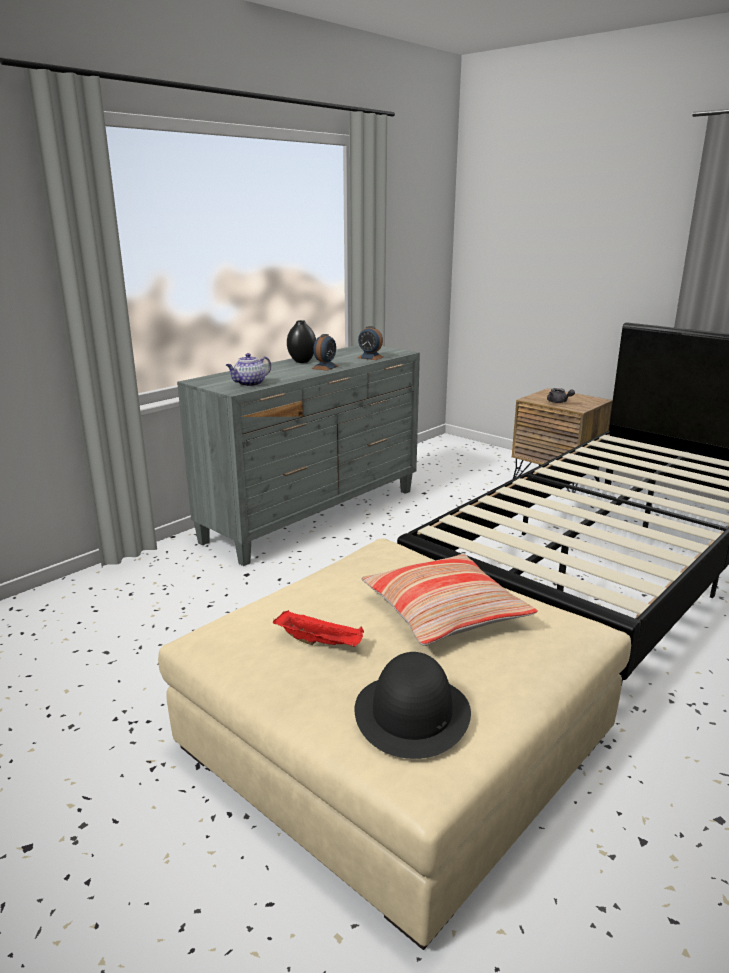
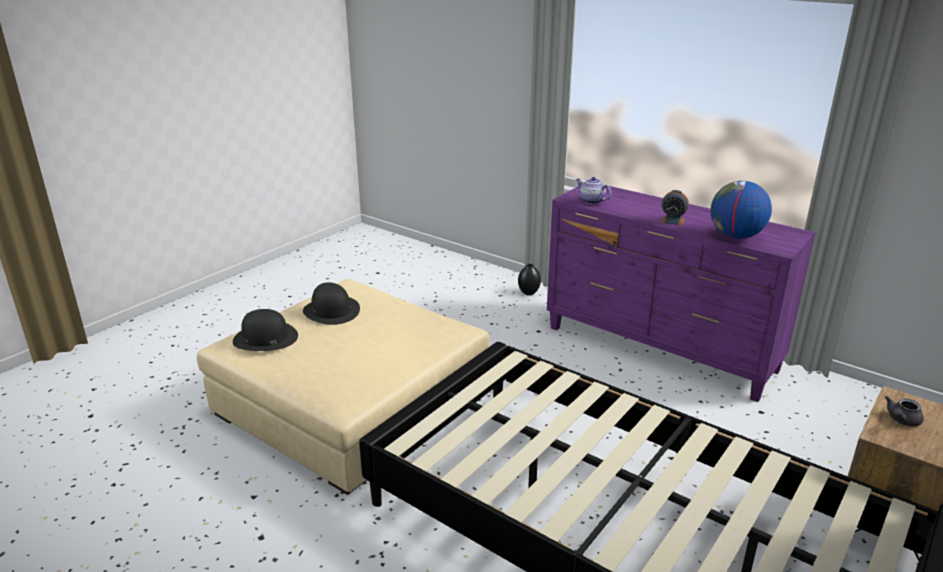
camera: 85 degrees right, 5 degrees up
(301, 361) = (690, 211): black vase -> black vase (529, 293)
(314, 515) = (659, 349): grey dresser -> purple dresser
(320, 642) = (331, 310): red tray -> black hat
(370, 357) = (735, 236): alarm clock -> globe
(444, 612) = (360, 347): pillow -> none

